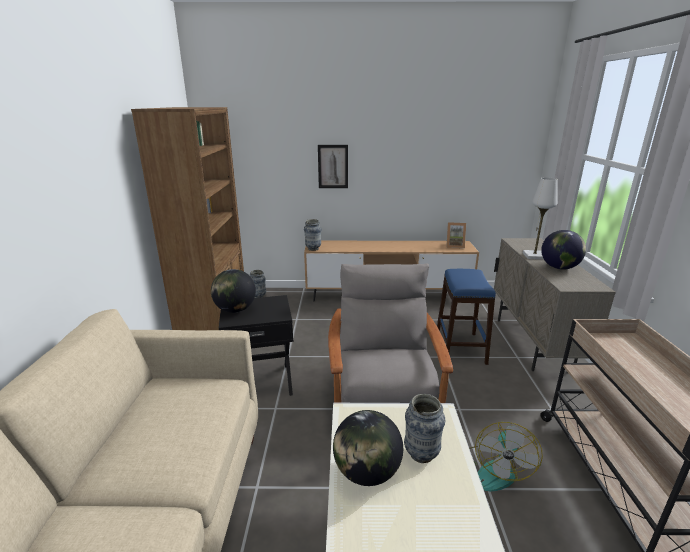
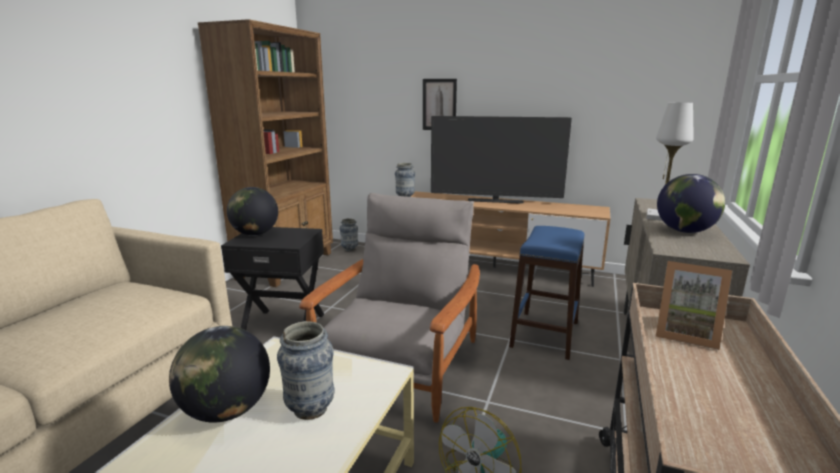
camera: 20 degrees right, 5 degrees down
(386, 244) = (495, 201): none -> television
(454, 246) = (582, 209): picture frame -> picture frame (685, 334)

